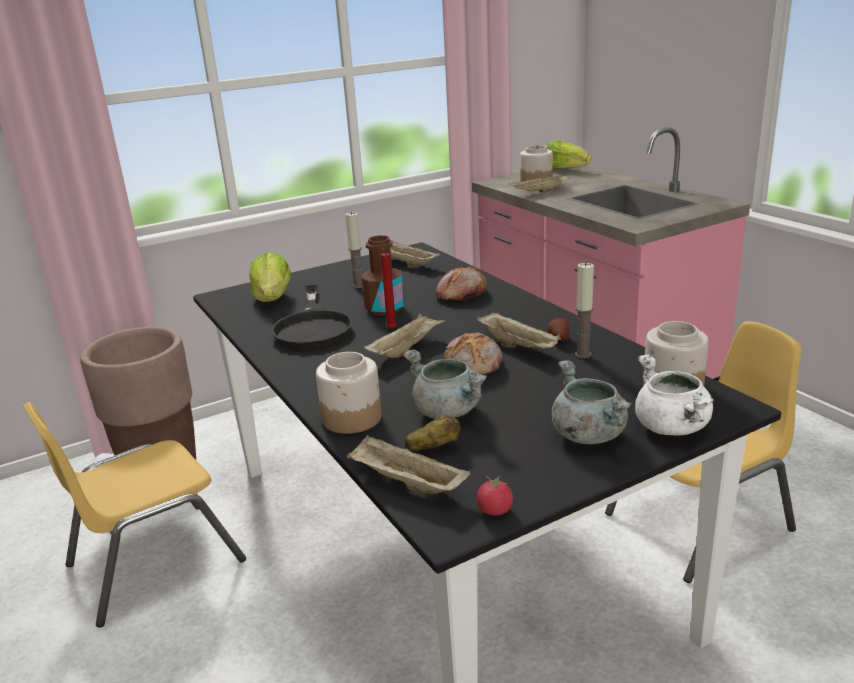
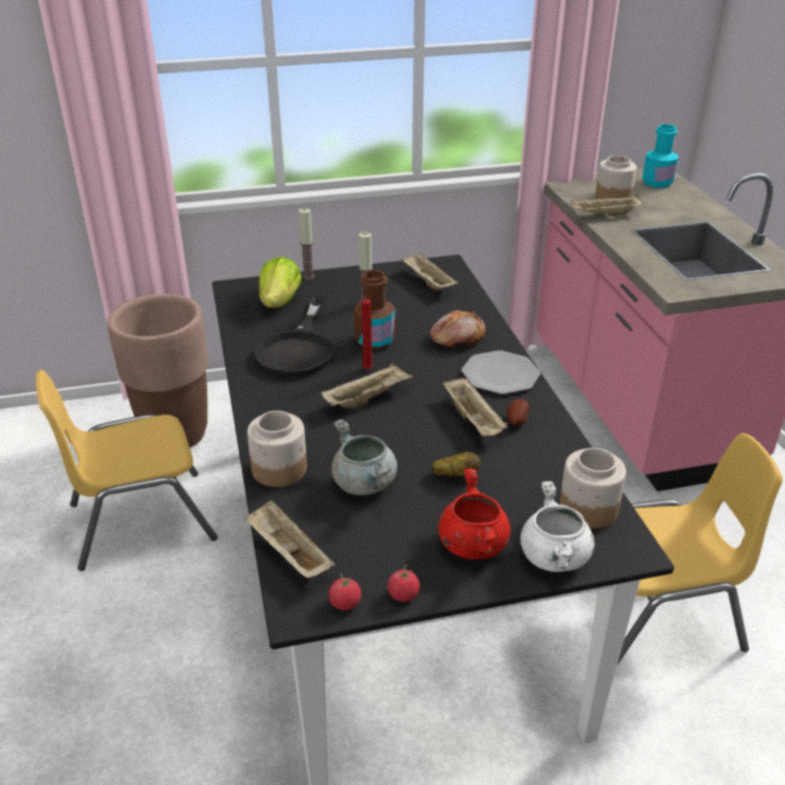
camera: 15 degrees right, 10 degrees up
(433, 447) = (331, 521): potato -> potato (455, 475)
(474, 365) = (419, 434): bread -> none
(519, 311) = (500, 374): none -> plate
(549, 489) = (403, 595): none -> tomato
(564, 170) = (657, 182): lettuce -> turquoise bottle
(583, 354) = (528, 446): candle -> candle (308, 276)
(587, 435) = (472, 544): grey cooking pot -> red cooking pot

